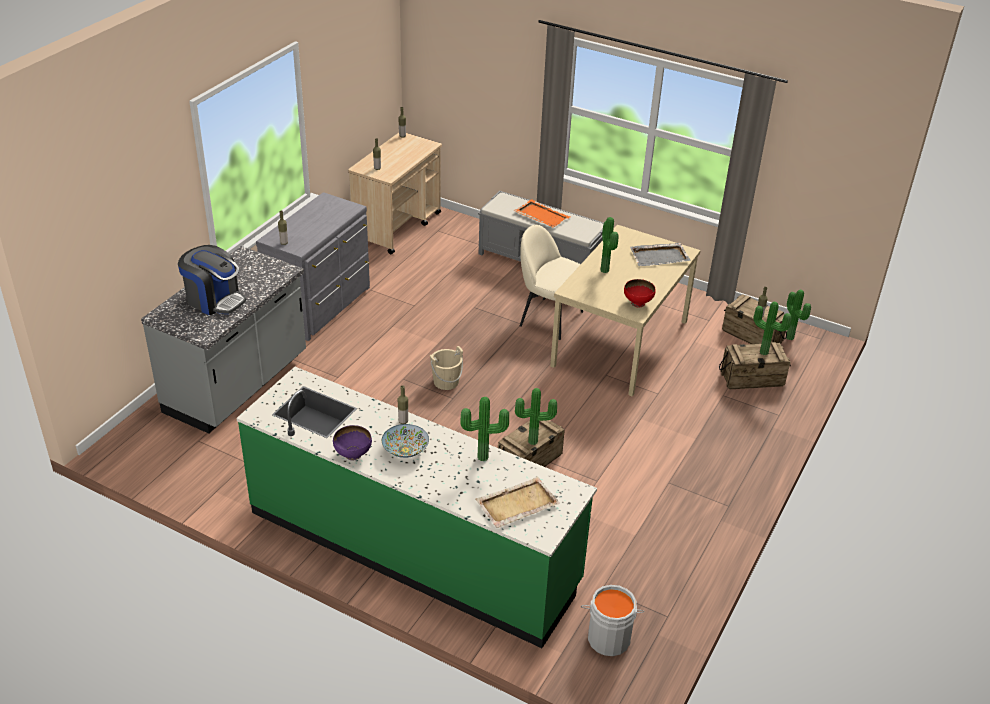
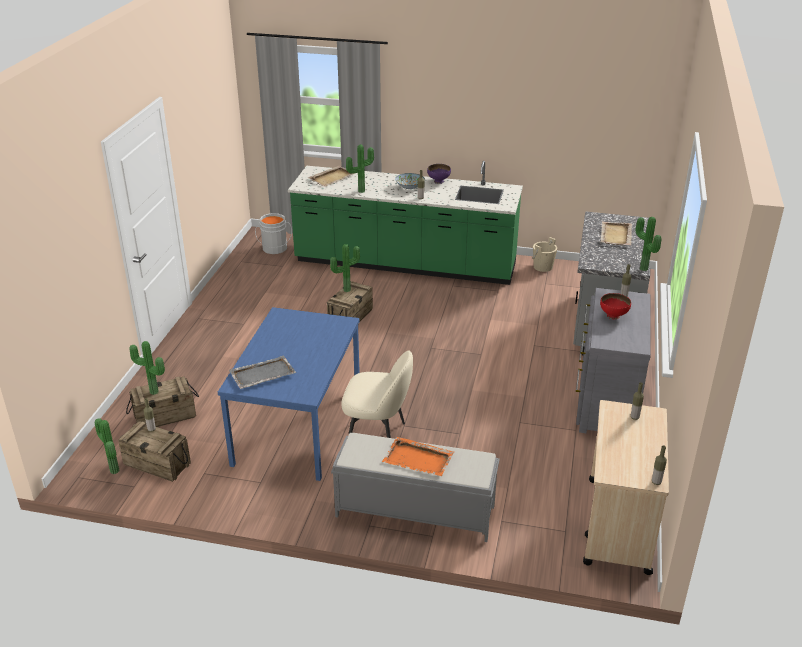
camera: 165 degrees right, 5 degrees down
(214, 300) = (615, 235): coffee machine -> beige tray
(446, 382) = (444, 359): beige bucket -> beige bucket (543, 267)
(606, 270) = (316, 348): potted plant -> potted plant (642, 269)
(620, 344) = (297, 425): beige dining table -> blue dining table
(638, 303) = (279, 322): red bowl -> red bowl (613, 316)

